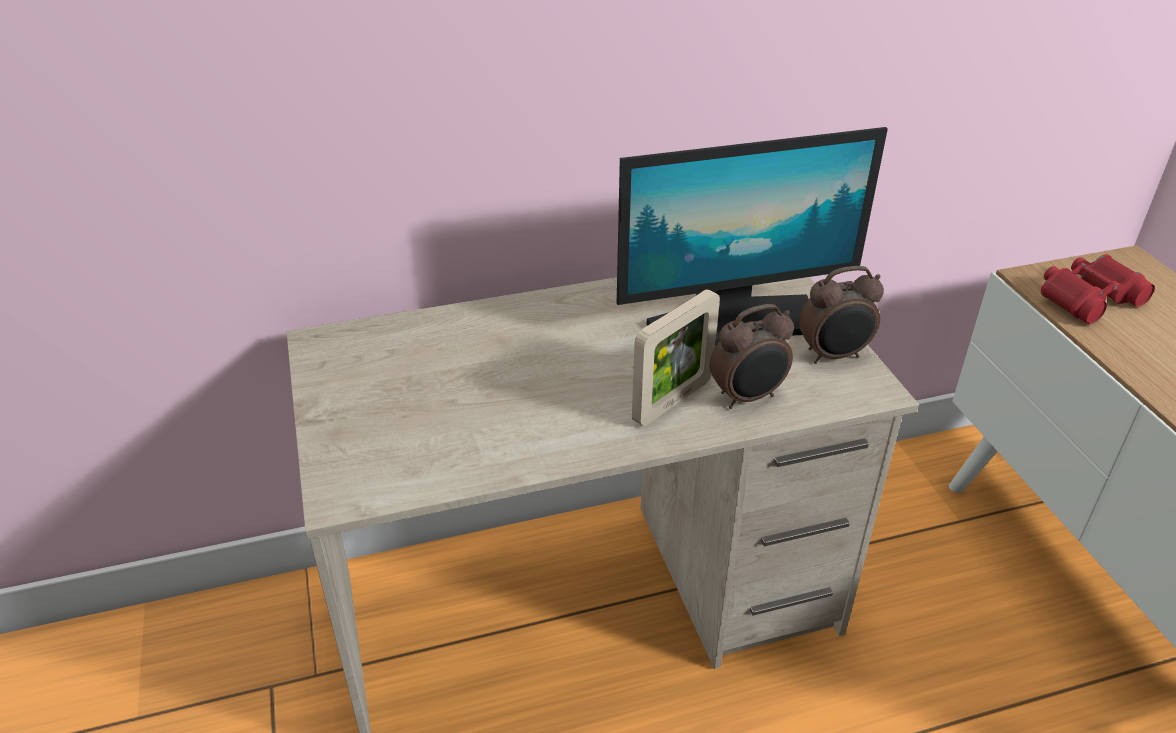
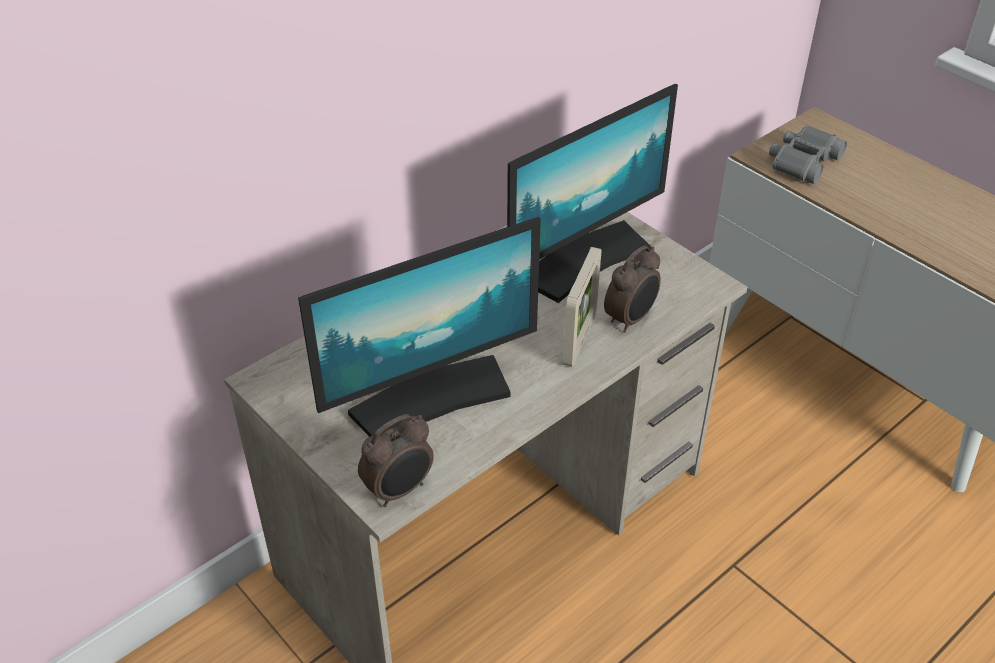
camera: 25 degrees left, 5 degrees up
(466, 410) = (430, 398): none -> monitor
(834, 356) = (670, 266): alarm clock -> alarm clock (400, 490)
(1087, 298) = (802, 162): red binoculars -> grey binoculars

